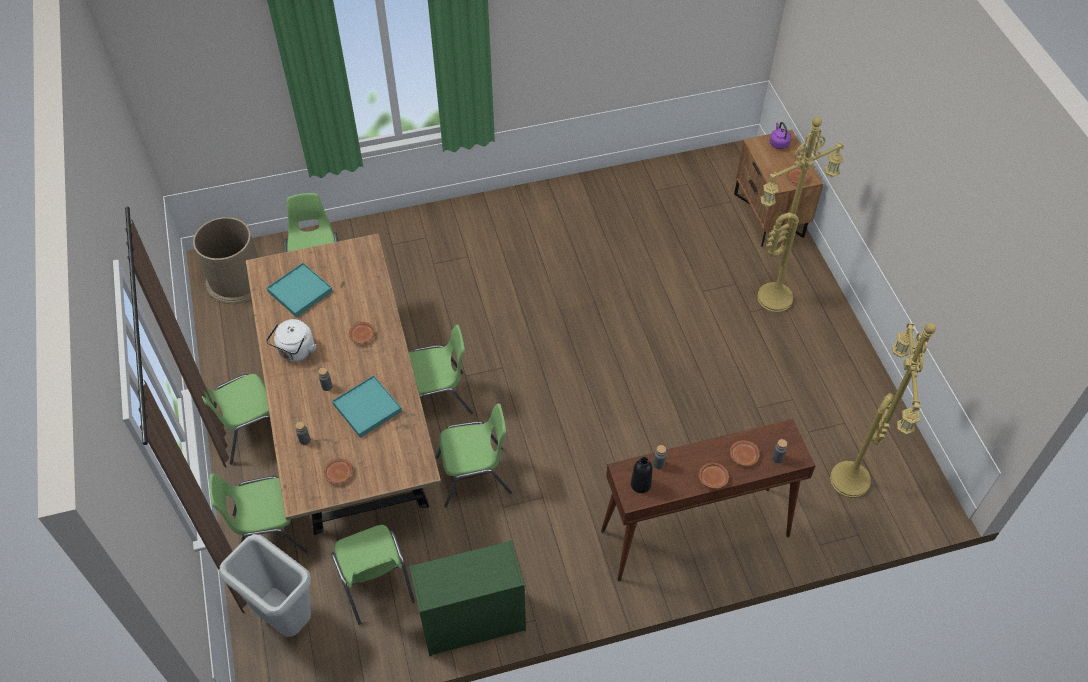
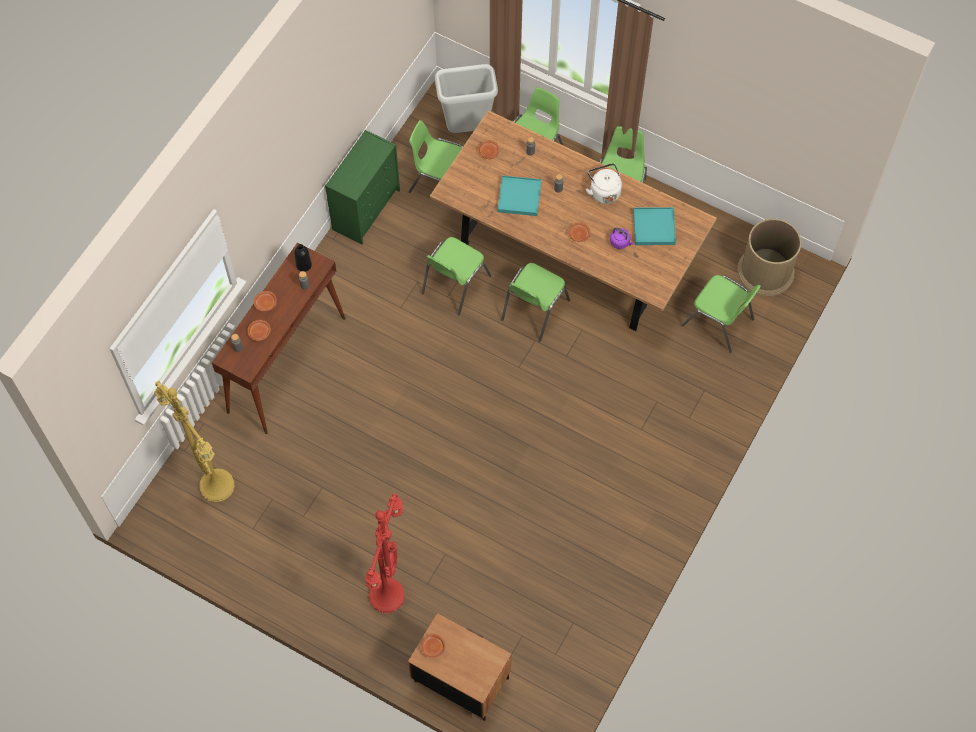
camera: 135 degrees right, 10 degrees up
(774, 296) = (388, 598): yellow floor lamp -> red floor lamp
(778, 143) = (480, 675): purple kettle -> purple kettle (620, 242)

